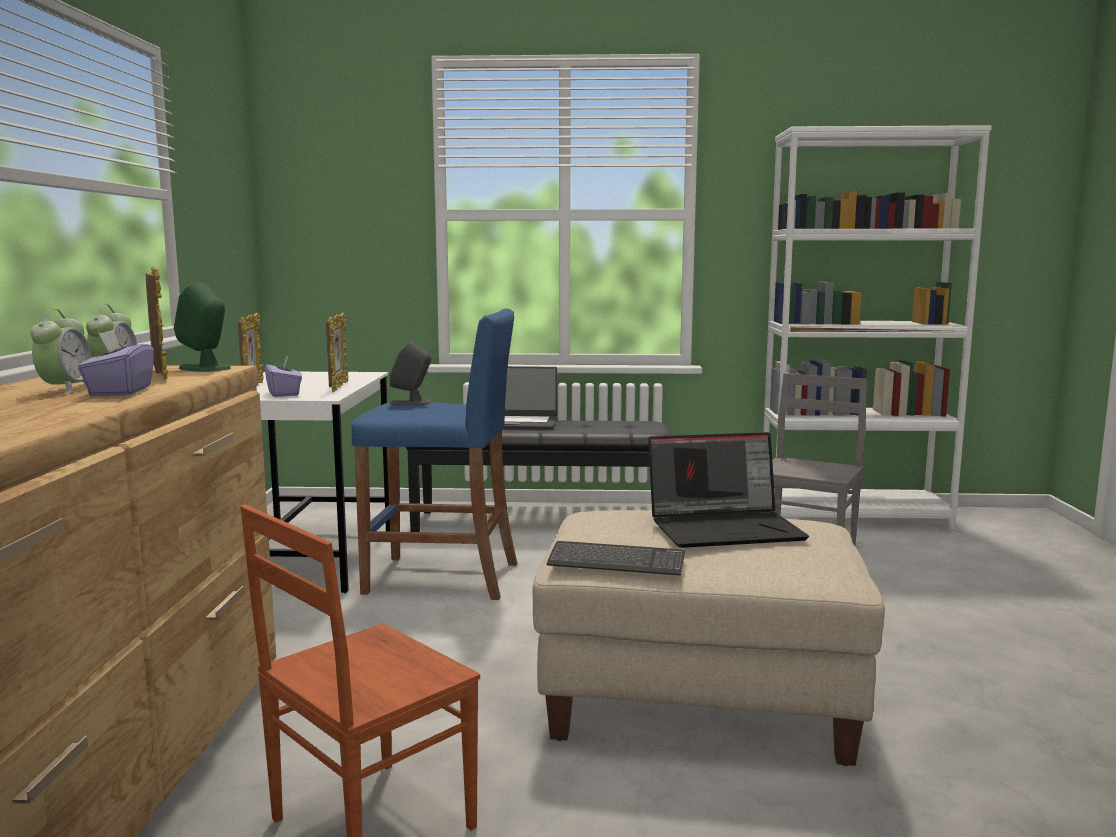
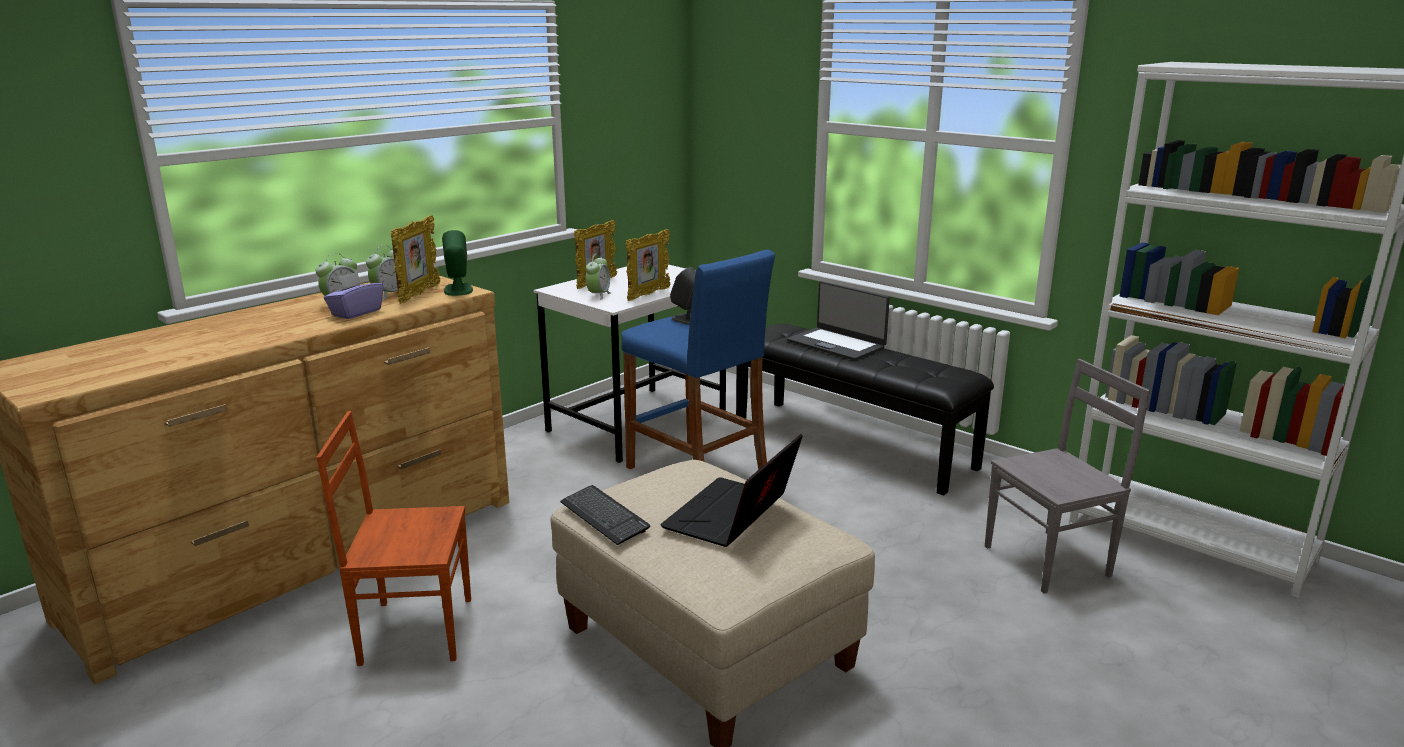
camera: 40 degrees right, 10 degrees up
(284, 394) = (598, 295): purple tissue box -> alarm clock
(726, 528) = (732, 517): laptop -> laptop turned 90 degrees clockwise

